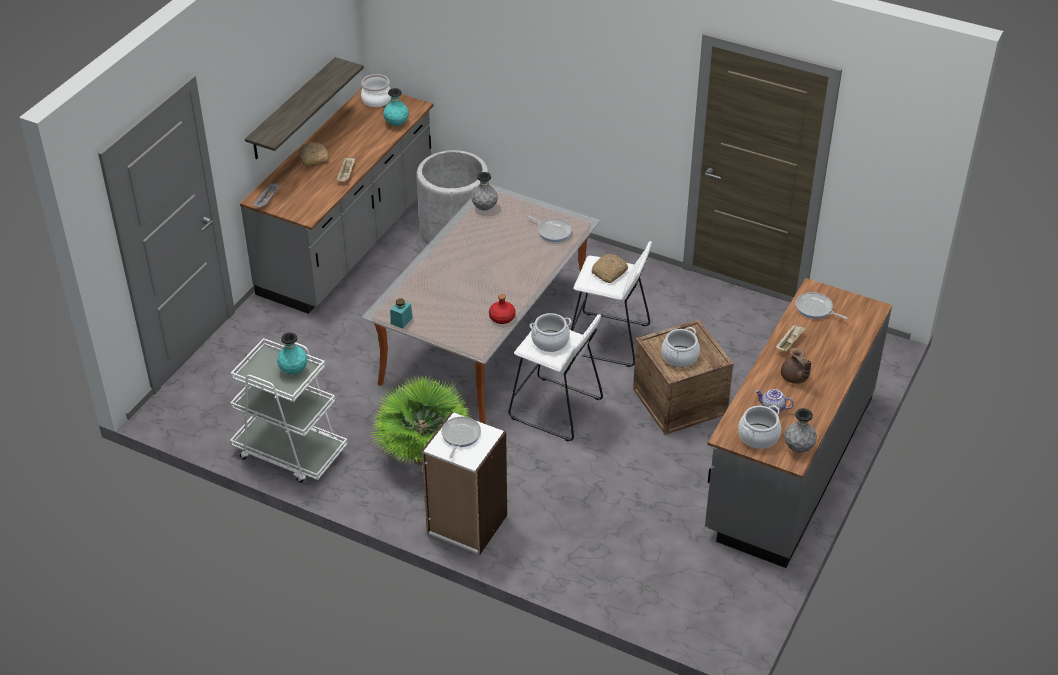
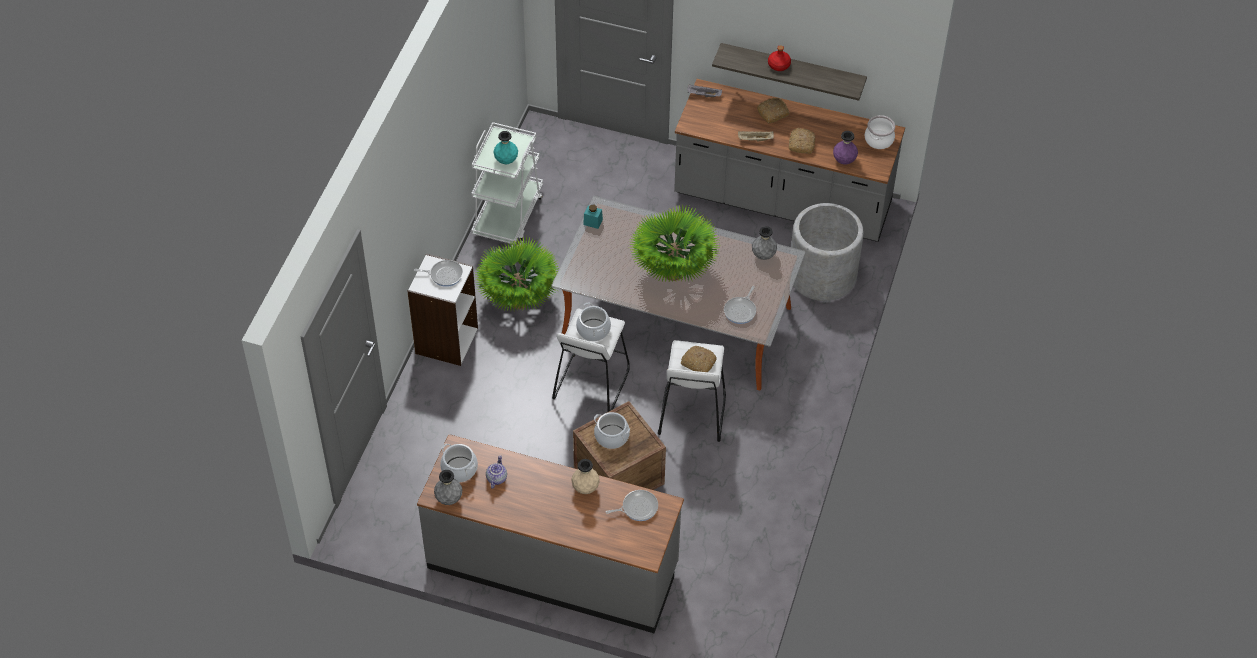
camera: 80 degrees right, 10 degrees up
(364, 146) = (801, 144): none -> bread
(396, 124) = (844, 161): turquoise vase -> purple vase
(489, 270) = (673, 271): none -> potted plant
(502, 317) = (611, 289): red bottle -> red bottle (779, 65)
(789, 343) = (585, 488): beige tray -> beige vase
(794, 378) = (538, 493): brown teapot -> none
(815, 309) = (637, 507): frying pan -> frying pan turned 45 degrees clockwise

